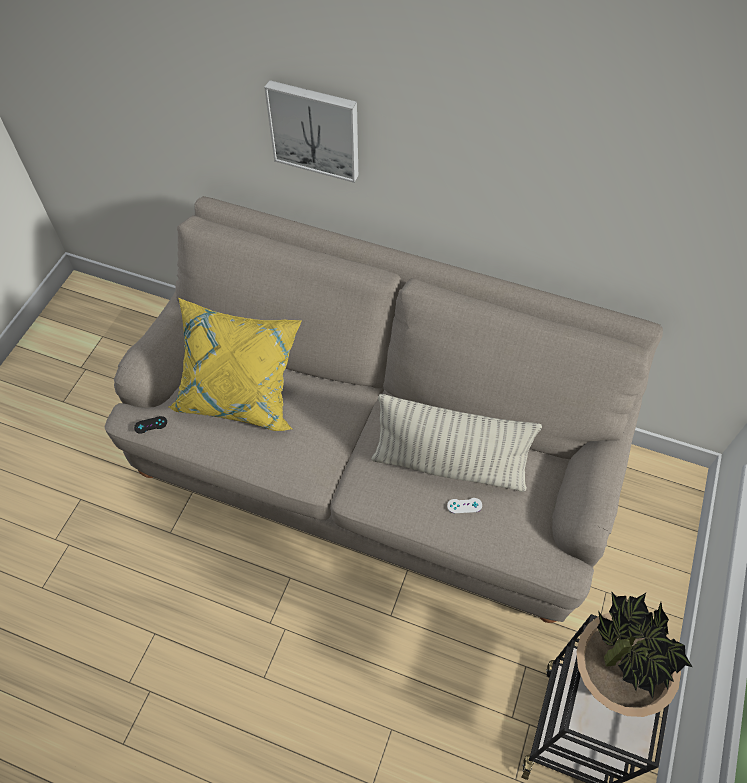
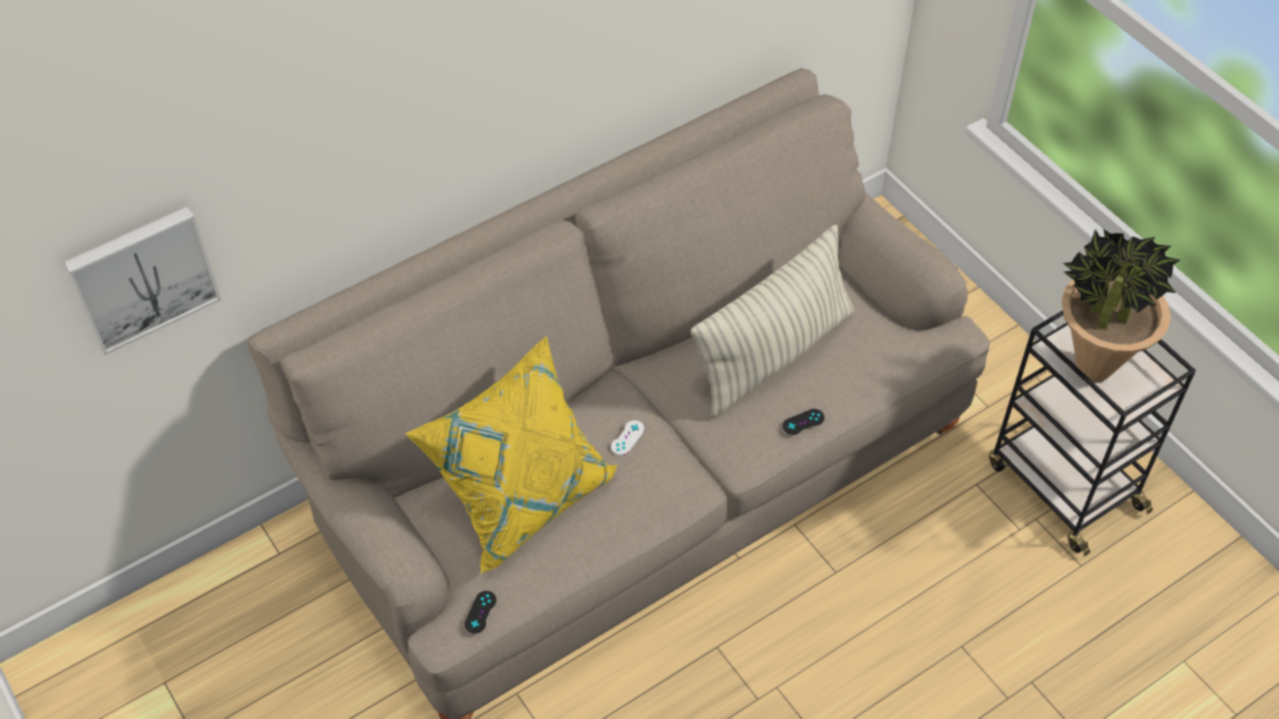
camera: 55 degrees left, 5 degrees down
(315, 129) = (391, 129): picture -> picture (142, 276)
(409, 513) = (803, 422): none -> black game controller
(464, 505) = (831, 370): white game controller -> white game controller (627, 438)

